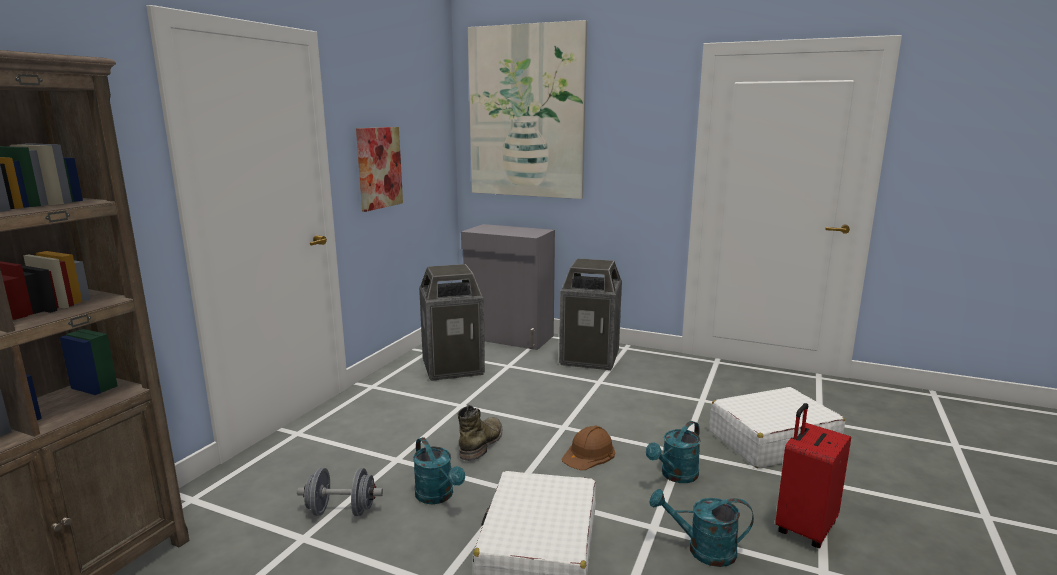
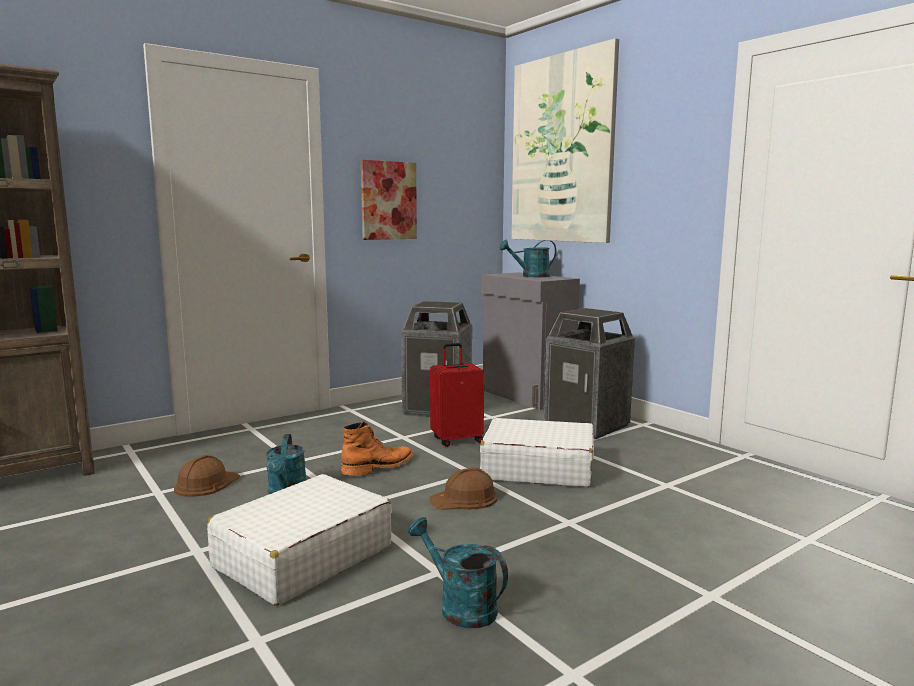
camera: 30 degrees right, 5 degrees down
(342, 511) = (206, 483): grey dumbbell -> brown hard hat
(482, 443) = (379, 467): green boot -> orange boot
(675, 476) = (528, 539): turquoise watering can -> turquoise watering can (530, 276)
(771, 441) = (701, 541): white suitcase -> white suitcase (537, 468)
(804, 528) = (614, 628): red suitcase -> red suitcase (456, 440)

